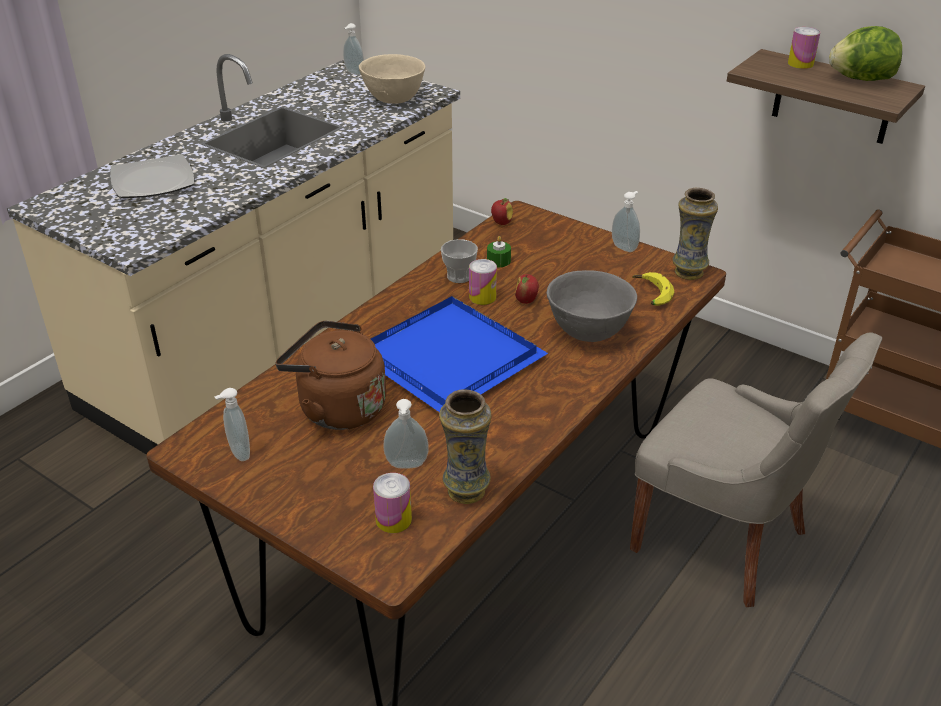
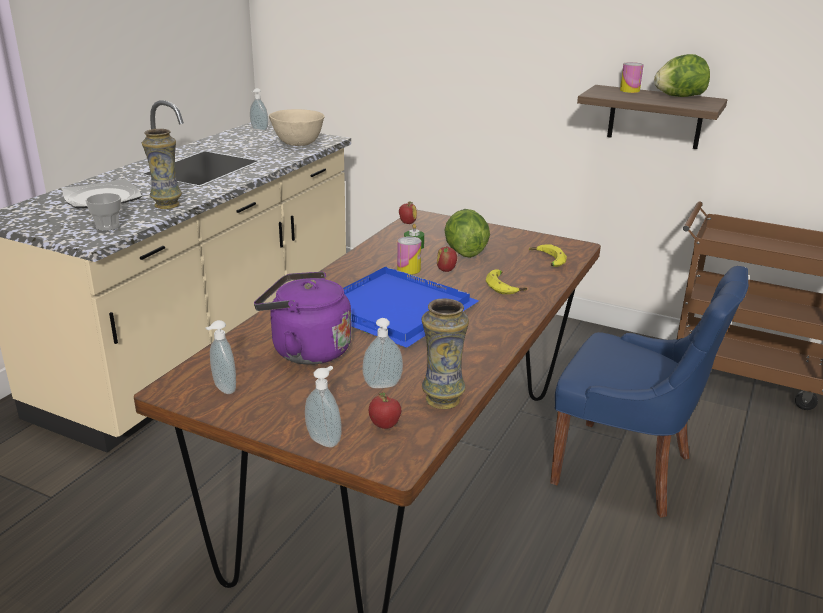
camera: 10 degrees left, 10 degrees down
(337, 408) = (306, 350): brown kettle -> purple kettle
(393, 520) = (384, 426): can -> apple
(459, 276) = (384, 257): cup -> cup (107, 226)
(555, 274) = (464, 252): none -> lettuce
(588, 332) = (505, 287): grey bowl -> banana
(625, 247) = (514, 233): soap dispenser -> soap dispenser (325, 440)
(688, 272) = (570, 245): vase -> vase (166, 205)
(724, 540) = (626, 469): grey chair -> blue chair

